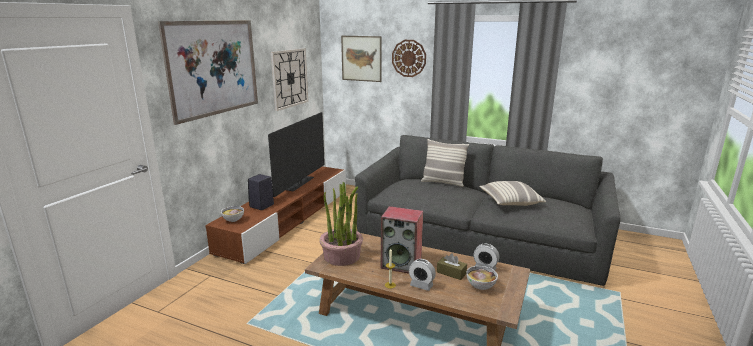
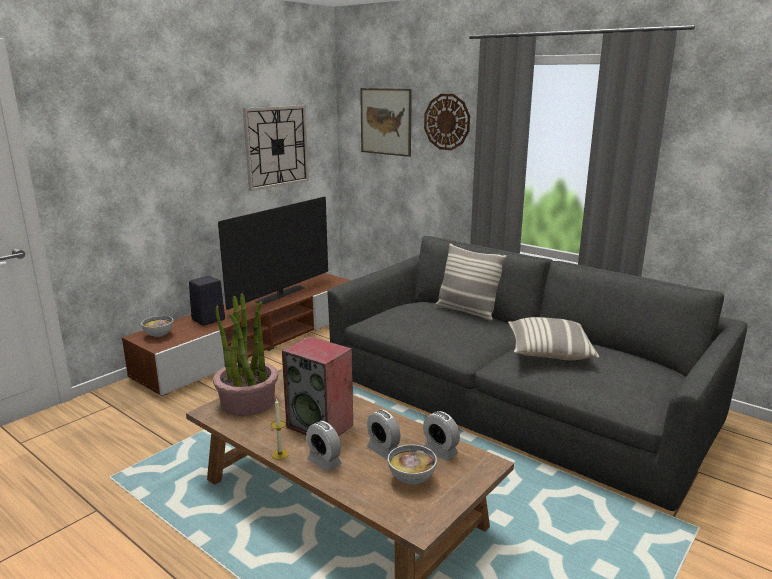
camera: 15 degrees right, 0 degrees up
(214, 68) = (143, 127): picture -> none
(451, 273) = (383, 450): brown tissue box -> alarm clock

